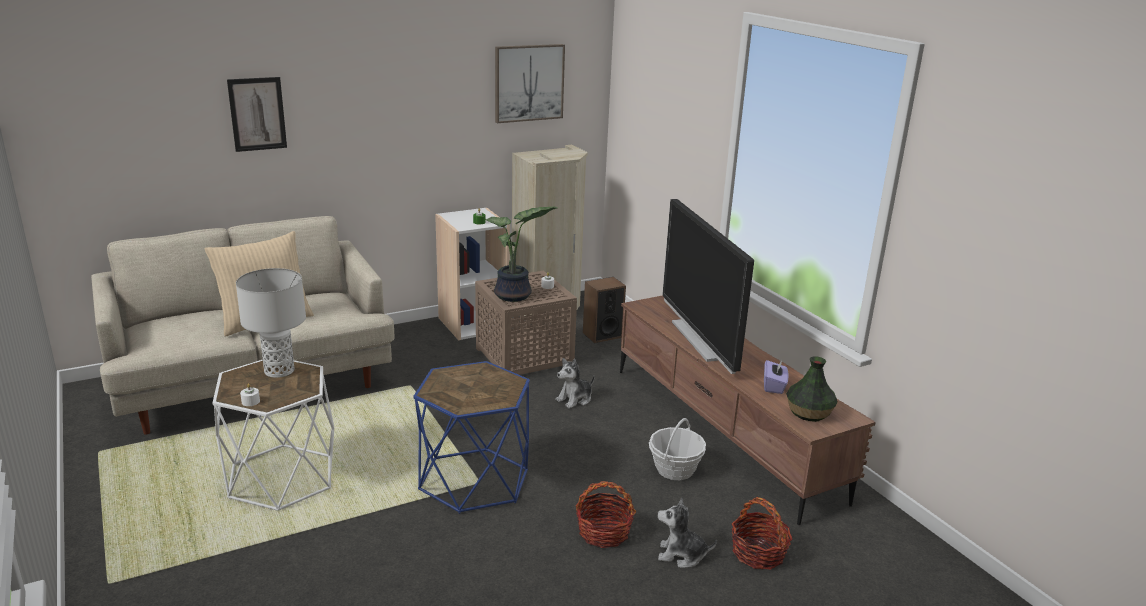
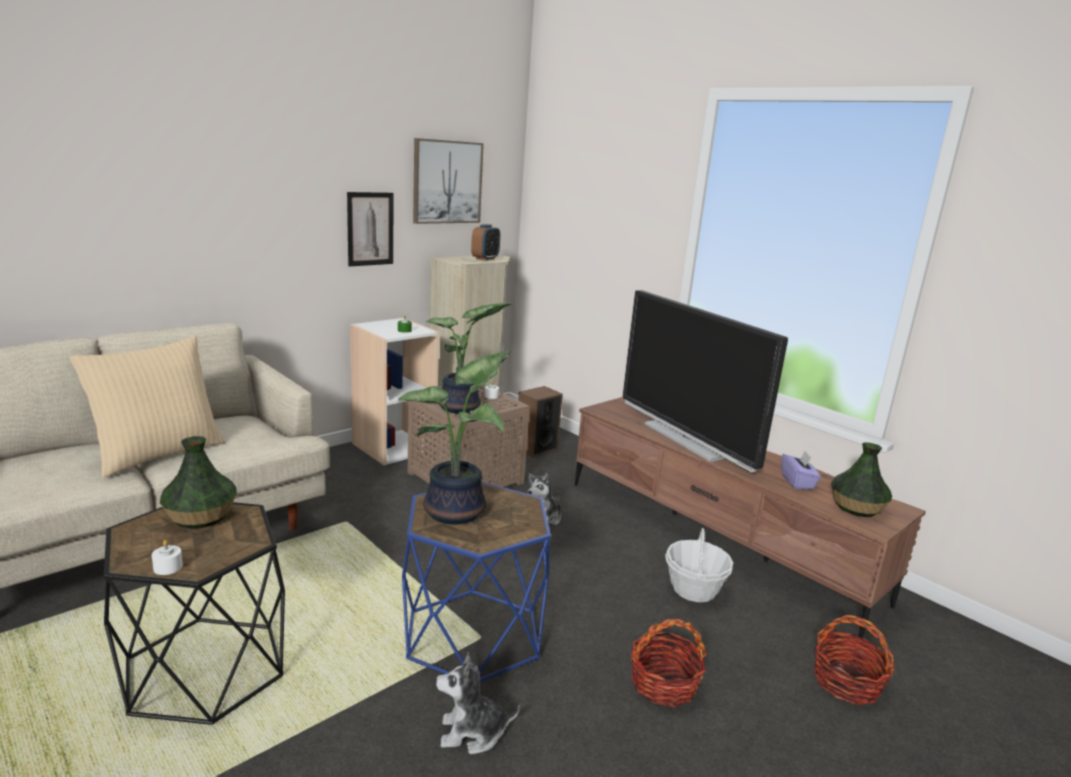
camera: 15 degrees left, 5 degrees down
(257, 114) = (134, 193): picture -> picture (370, 229)
(280, 370) = (202, 517): white table lamp -> vase
(281, 477) = (205, 669): white side table -> black side table
(458, 383) = (459, 511): none -> potted plant
(560, 155) = (485, 258): none -> alarm clock
(681, 555) = (768, 701): plush toy -> plush toy (472, 733)

